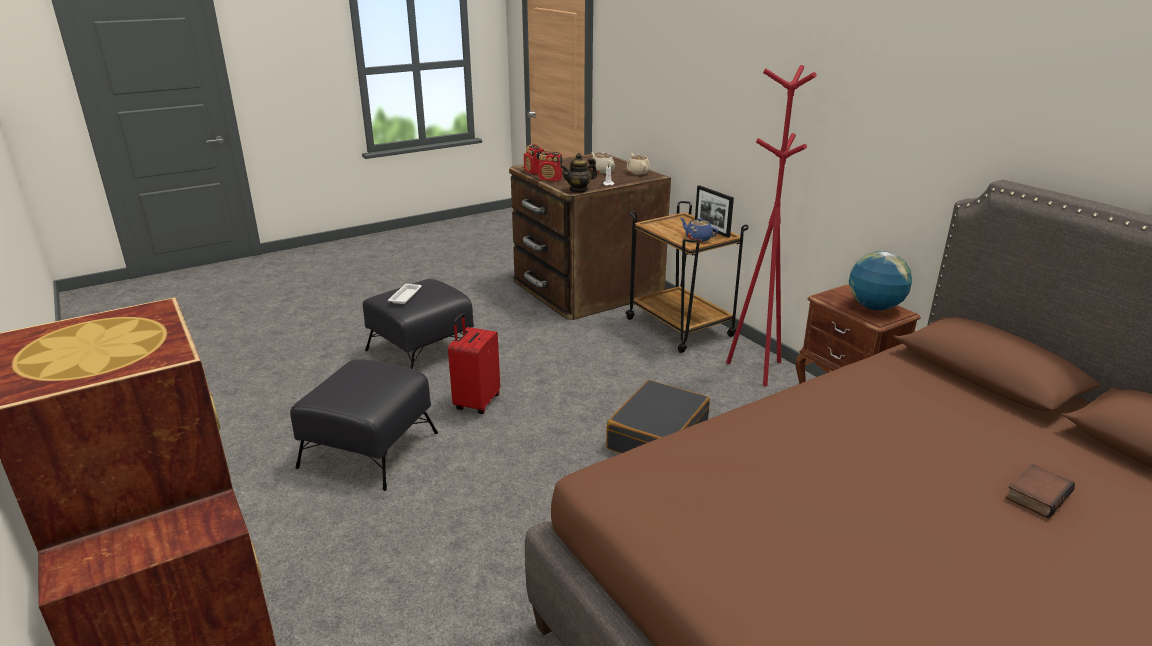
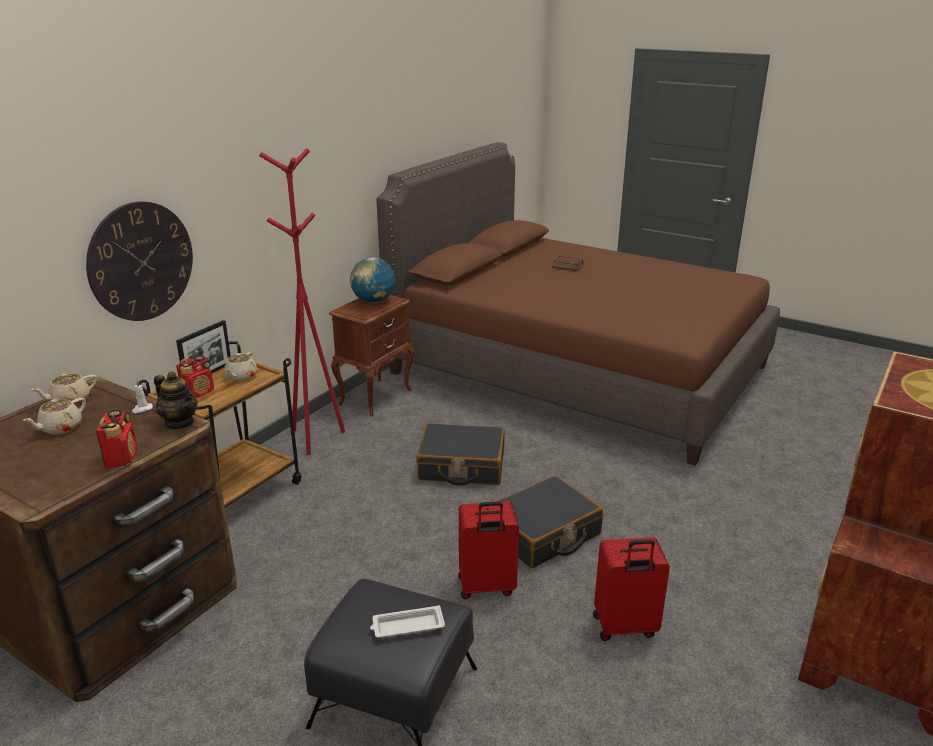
camera: 115 degrees left, 0 degrees up
(370, 449) = (625, 627): black ottoman -> red suitcase
(511, 449) = (543, 534): none -> black suitcase
(534, 172) = (71, 485): radio -> radio (199, 392)
(698, 238) = (241, 377): blue teapot -> beige teapot
(715, 118) = (141, 261): none -> wall clock

